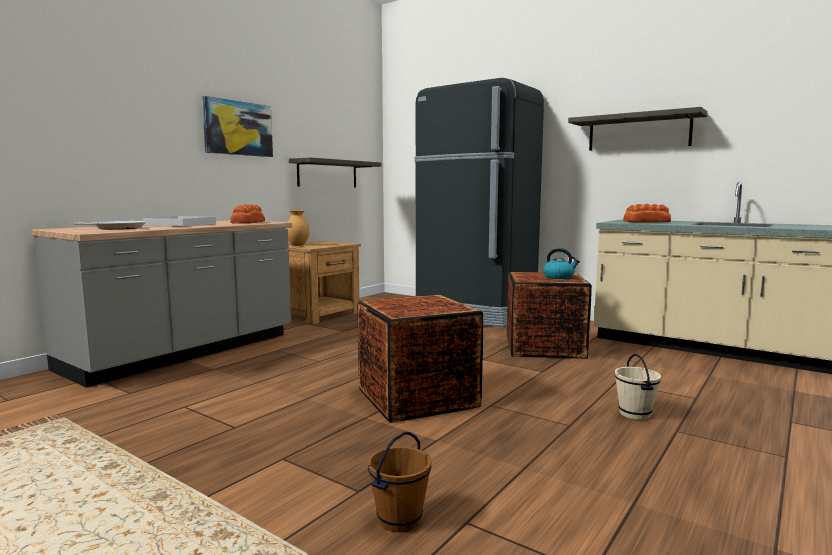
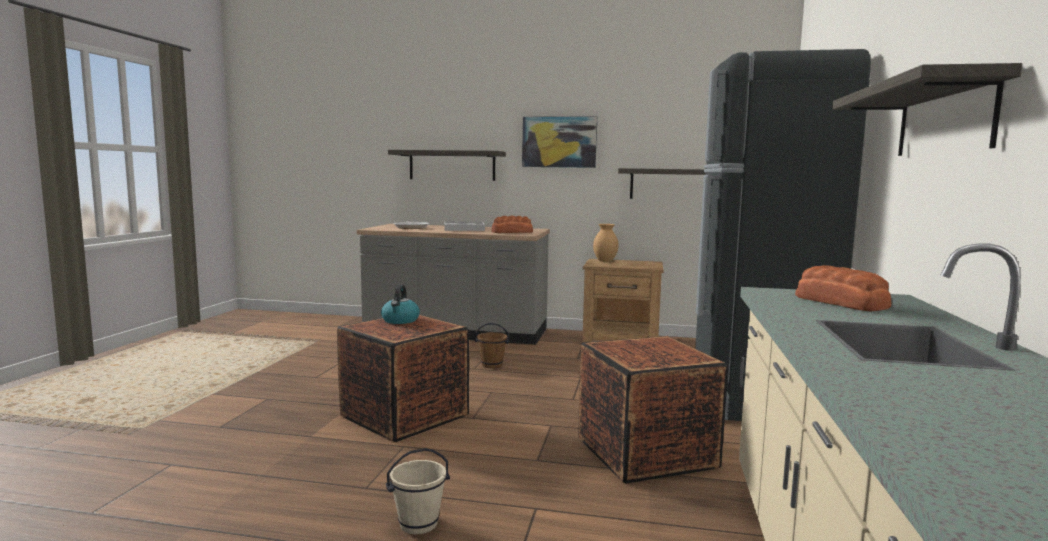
camera: 65 degrees right, 0 degrees up
(121, 146) = (452, 165): none -> shelf
(399, 519) = (179, 444): brown bucket -> brown bucket (492, 365)
(559, 277) = (659, 356): kettle -> kettle (400, 320)

